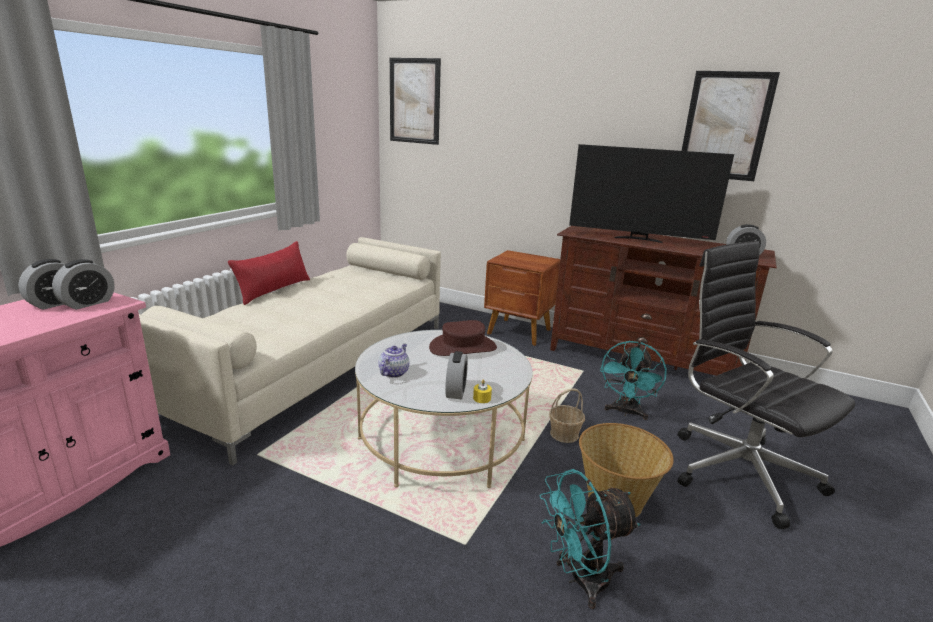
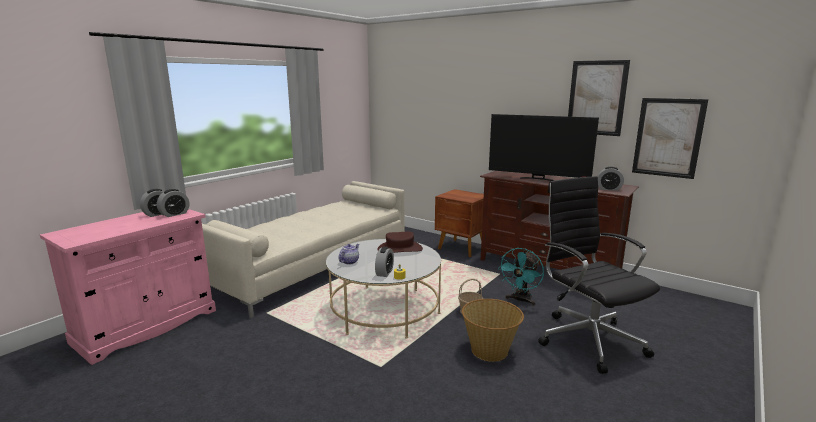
camera: 10 degrees right, 5 degrees down
(274, 290) = (289, 214): red pillow -> none
(414, 101) = (391, 88): picture -> picture (668, 137)
(580, 580) = (447, 390): turquoise fan -> none

